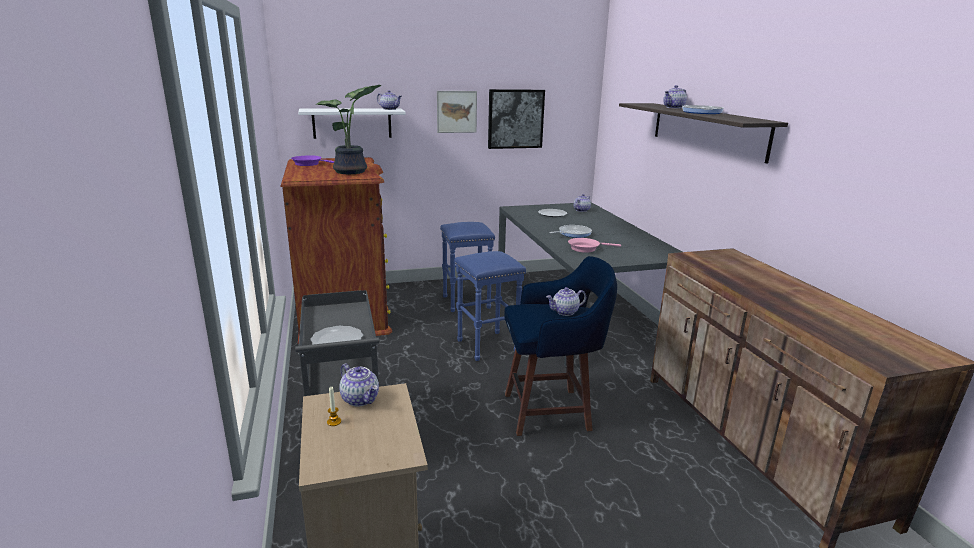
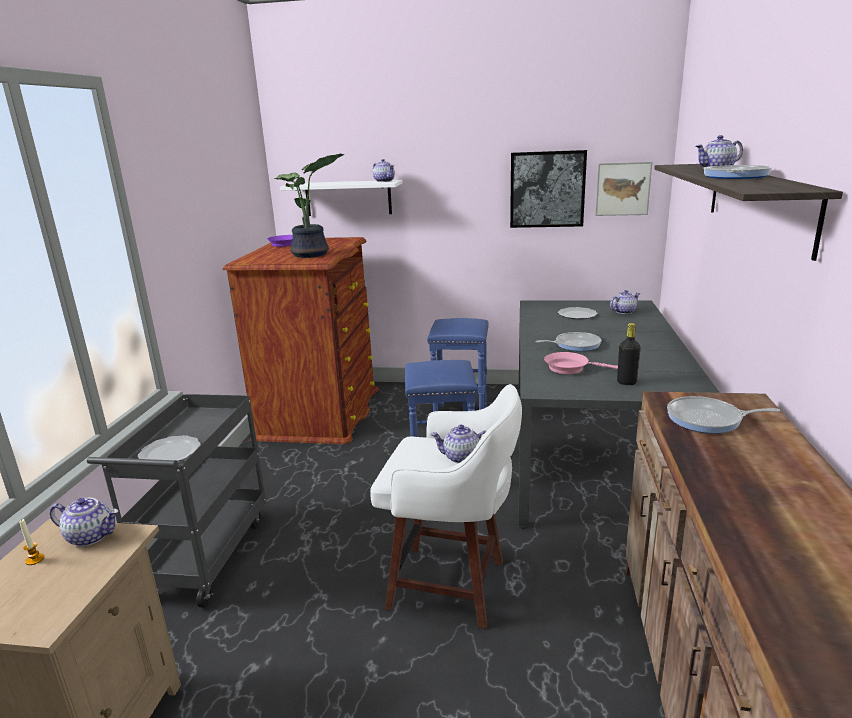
camera: 25 degrees right, 0 degrees up
(361, 399) = (91, 536): teapot -> teapot turned 60 degrees counterclockwise
(456, 111) = (469, 182): picture -> picture (622, 189)
(551, 412) = (452, 586): blue stool -> white stool
(630, 254) = (626, 382): none -> black bottle
(720, 264) = (708, 420): none -> frying pan

